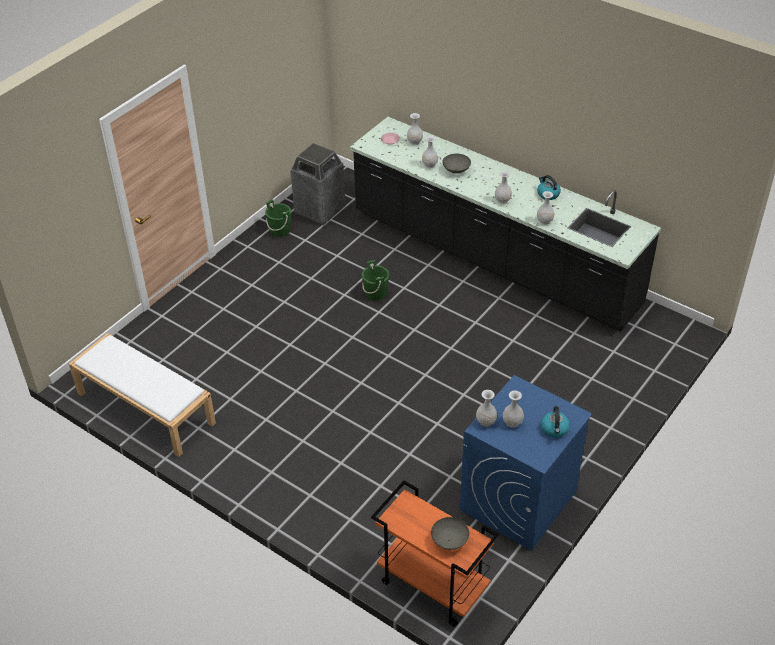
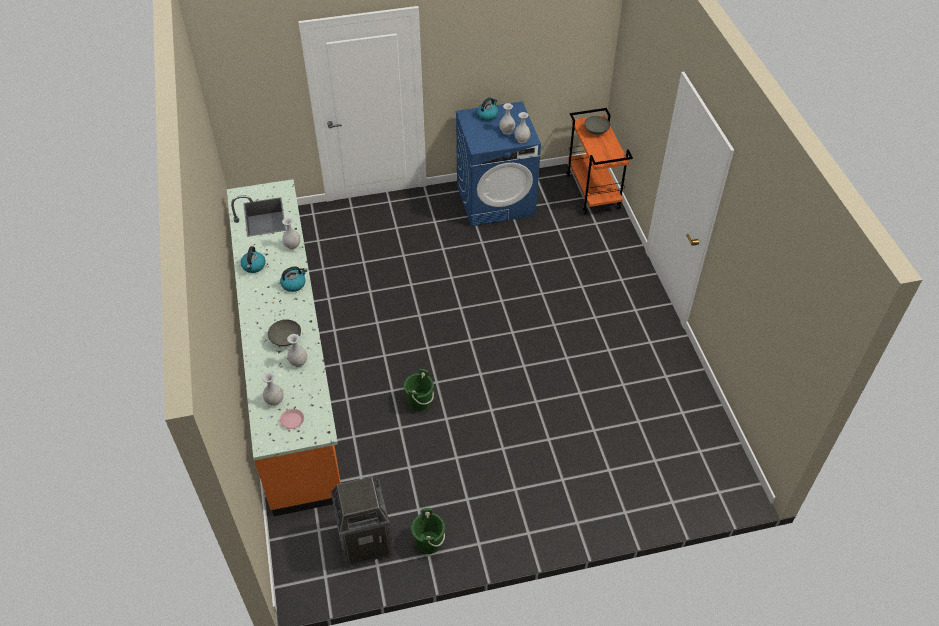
camera: 140 degrees left, 5 degrees up
(144, 408) = (699, 421): white bench -> none
(493, 259) = (291, 366): black counter -> orange counter
(503, 200) = (294, 284): white vase -> kettle

